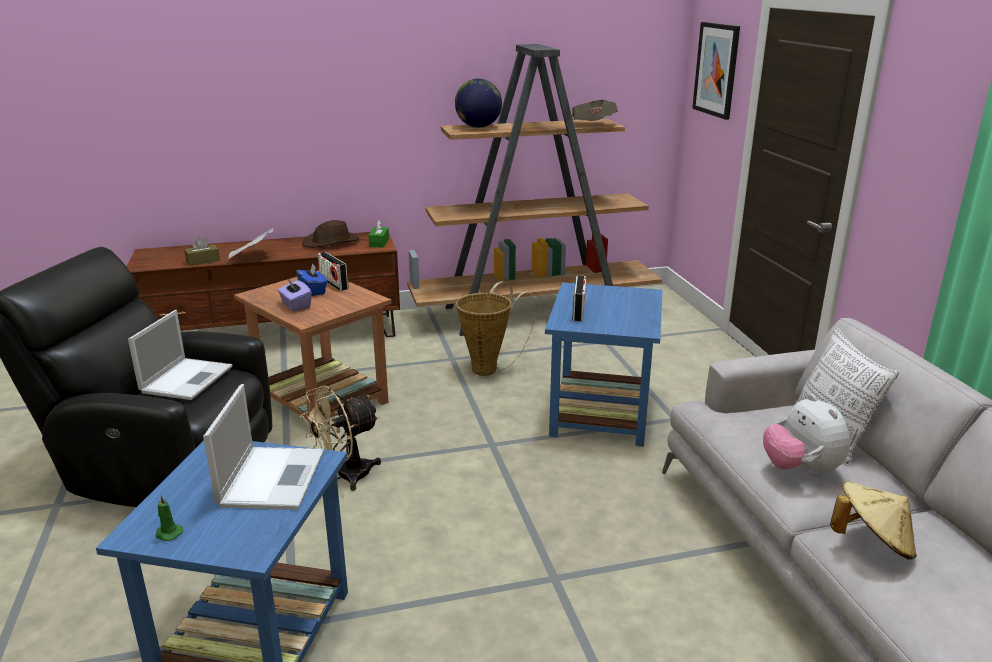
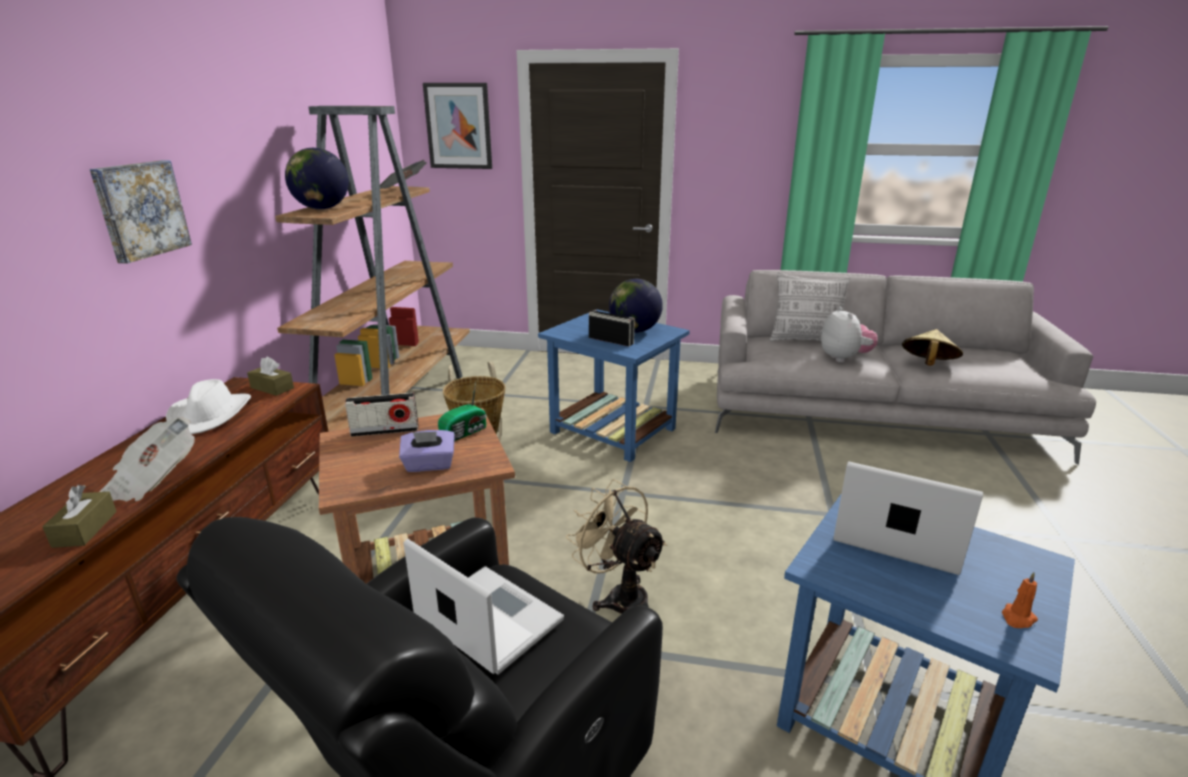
camera: 65 degrees left, 0 degrees up
(168, 533) = (1017, 618): green candle -> orange candle
(313, 291) = (392, 447): blue tissue box -> none
(331, 242) = (211, 415): brown hat -> white hat
(340, 106) = (140, 210): none -> picture
(345, 476) = (620, 597): beige fan -> beige fan turned 150 degrees clockwise
(346, 303) = (465, 432): none -> radio
(379, 243) = (272, 388): green tissue box -> brown tissue box
(620, 315) = (635, 331): none -> globe
(801, 469) = (844, 358): plush toy -> plush toy turned 105 degrees counterclockwise

